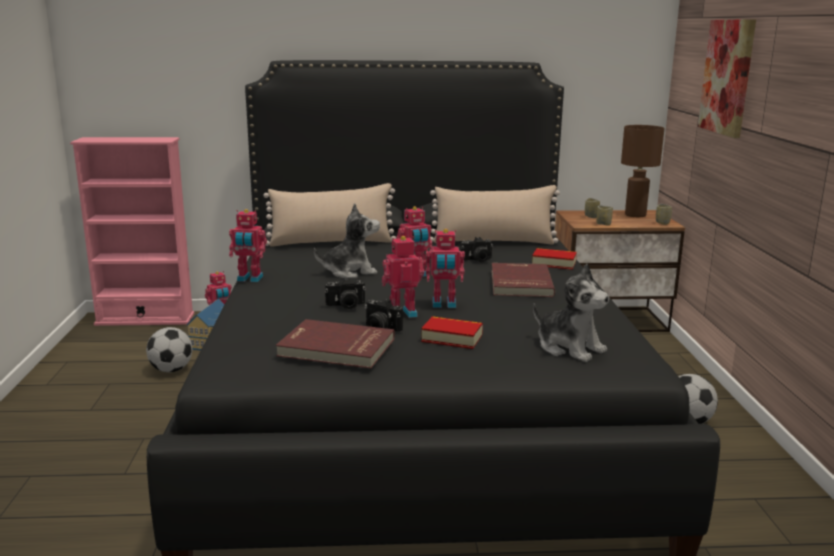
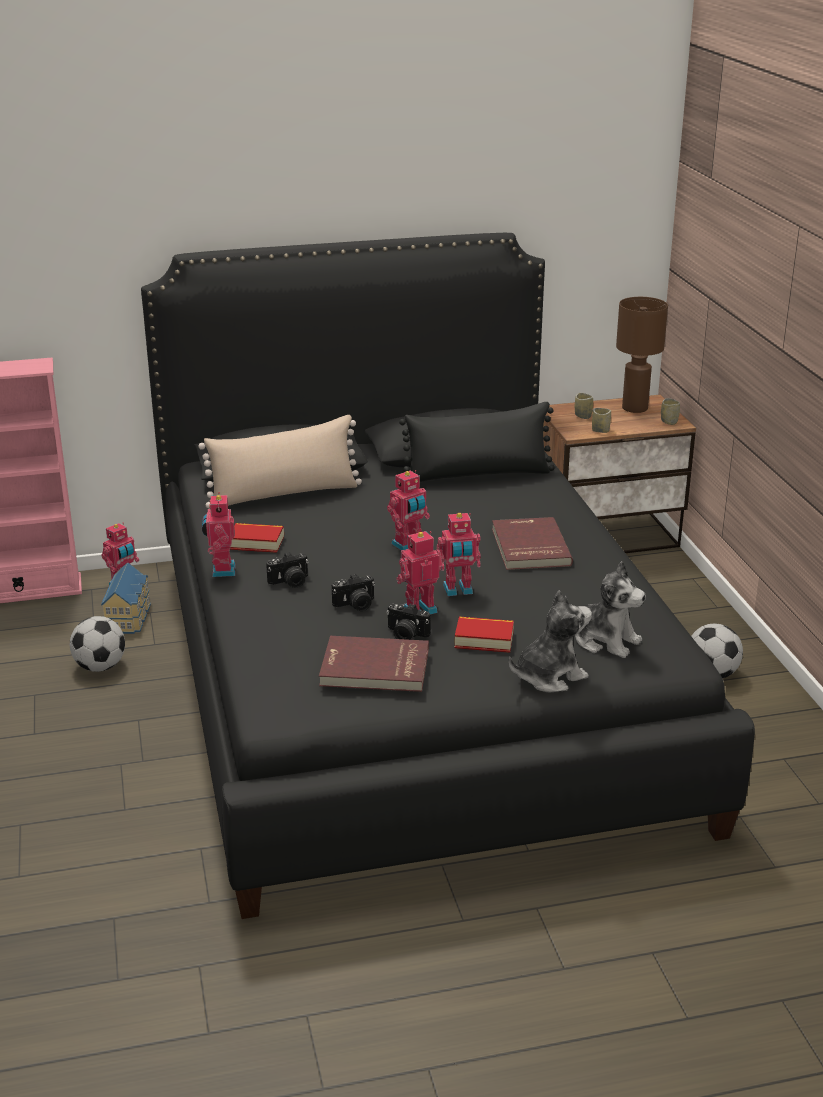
camera: 10 degrees left, 10 degrees up
(249, 279) = (221, 570): toy robot -> toy robot turned 90 degrees clockwise
(349, 272) = (331, 546): plush toy -> plush toy (549, 676)
(477, 260) = (470, 510): camera -> camera (290, 582)
(493, 241) = (478, 474): beige pillow -> black pillow
(554, 263) = (558, 508): book -> book (256, 543)
(727, 77) = (744, 270): picture -> none

